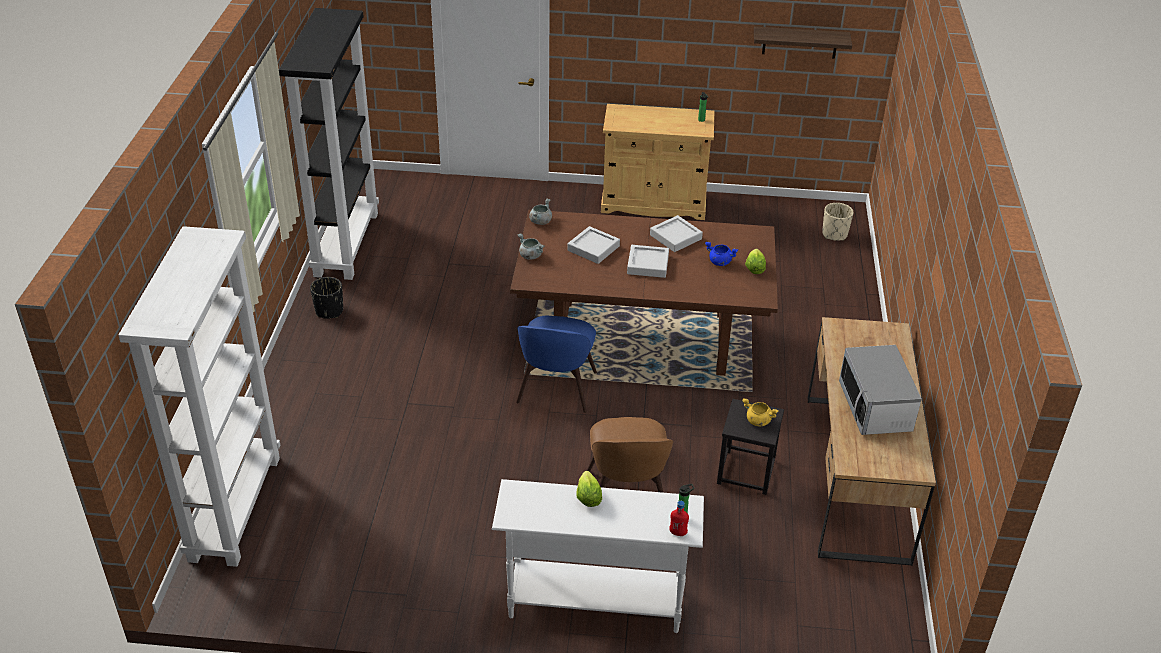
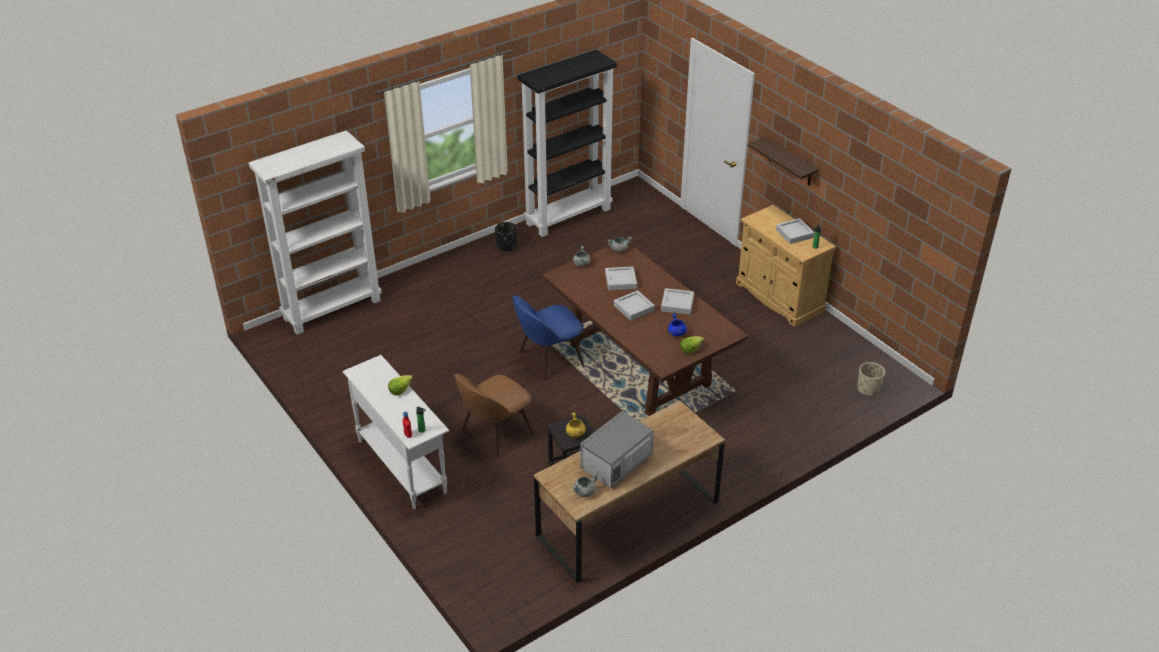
camera: 50 degrees right, 0 degrees up
(667, 118) = (794, 234): none -> grey tray
(800, 42) = (896, 219): shelf -> shelf (790, 162)
(898, 453) = (584, 491): none -> grey cooking pot

